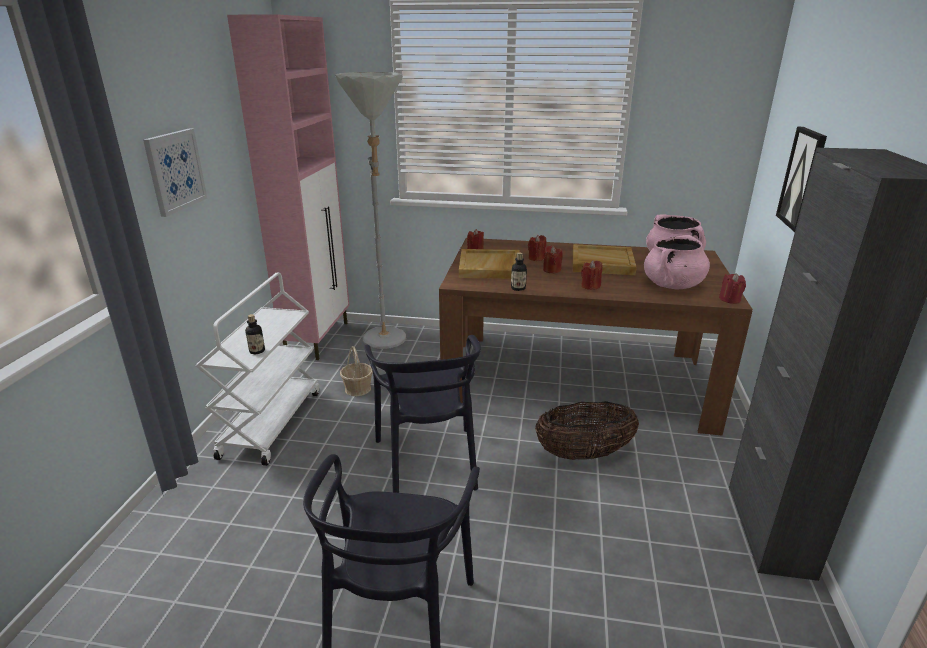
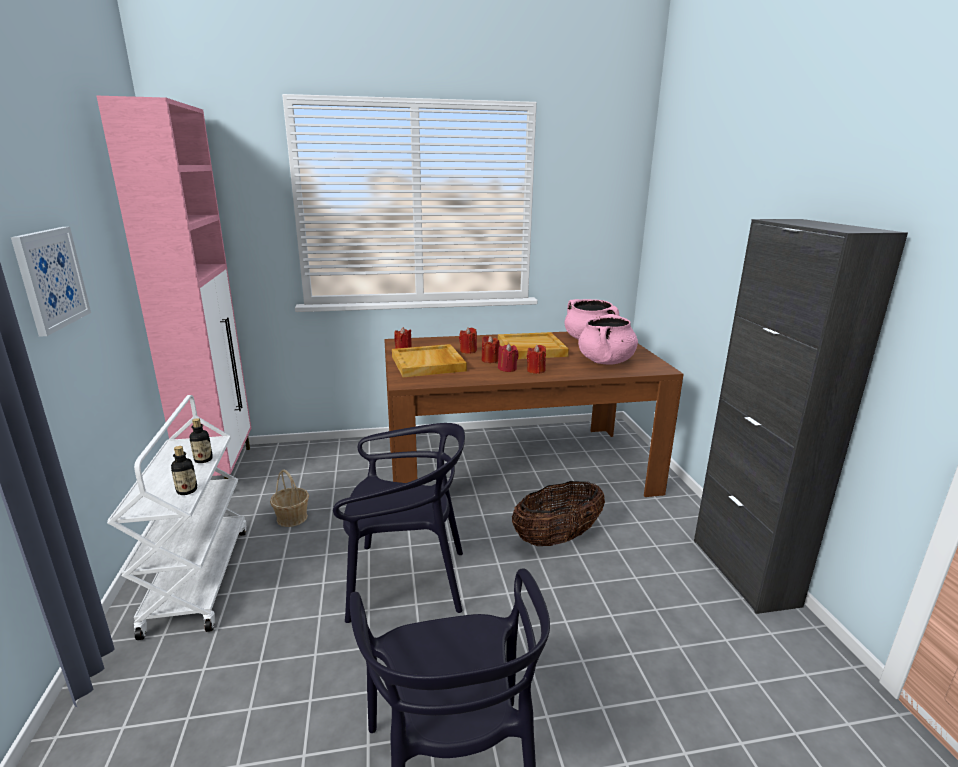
camera: 20 degrees left, 5 degrees down
(386, 343) = (305, 463): grey floor lamp -> none
(428, 462) = (406, 581): black chair -> black chair turned 60 degrees counterclockwise
(518, 288) = (469, 380): bottle -> bottle (203, 459)
(730, 299) = (660, 368): red candle -> red candle (507, 369)
(802, 179) = (701, 256): picture -> none

